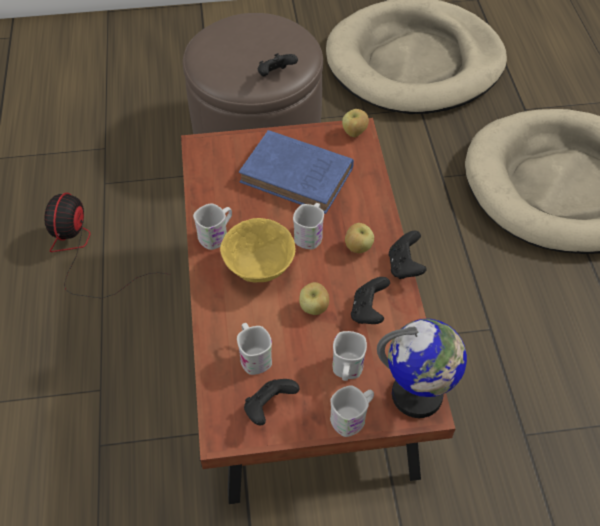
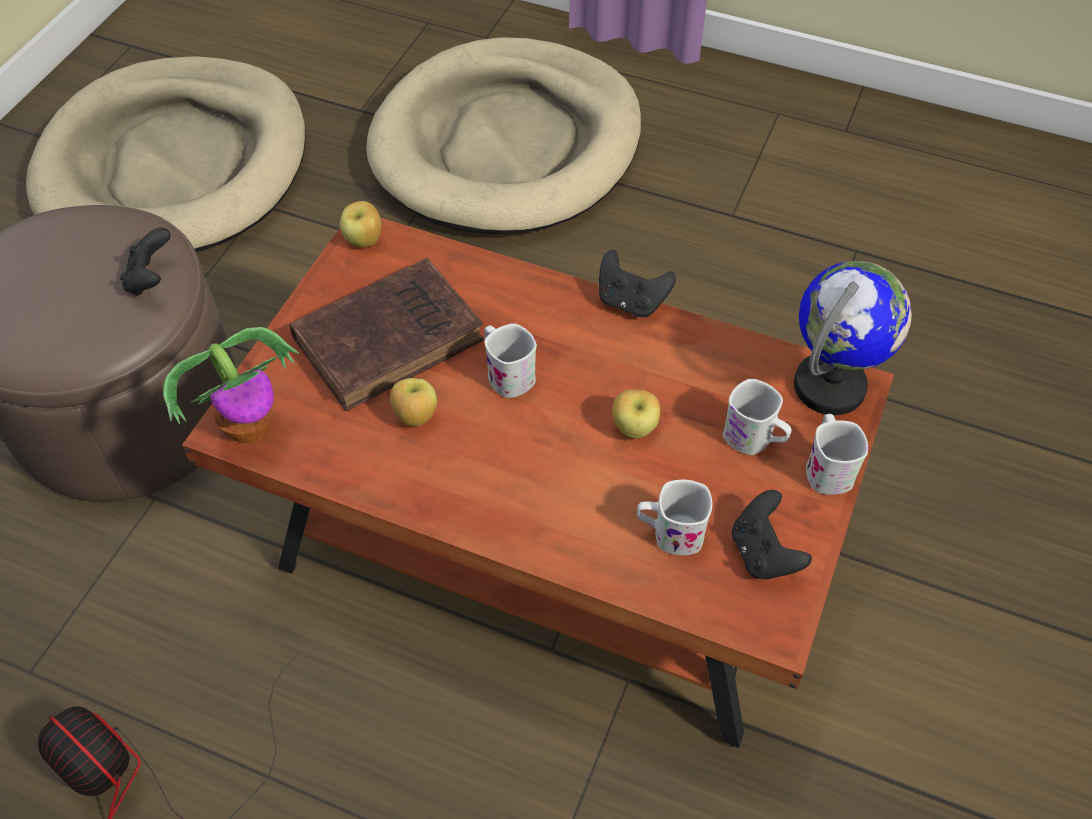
camera: 60 degrees left, 0 degrees up
(207, 152) = (250, 425): none -> potted plant
(217, 235) = (425, 484): white mug -> none
(259, 270) = (526, 461): yellow bowl -> none
(299, 176) = (393, 337): blue book -> brown book
(358, 247) = (567, 334): apple -> apple (415, 417)
(368, 311) = (677, 373): black game controller -> none

